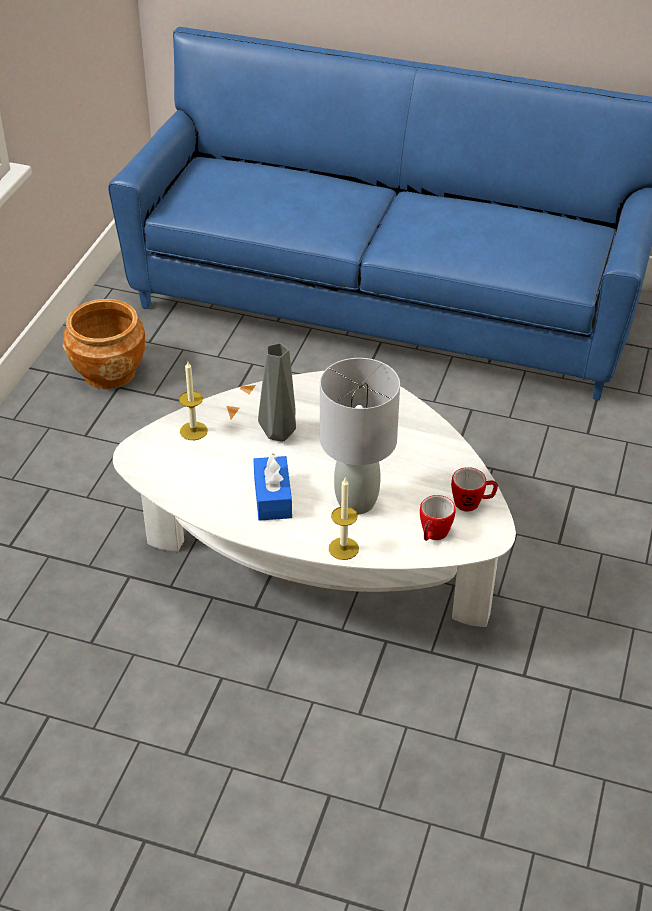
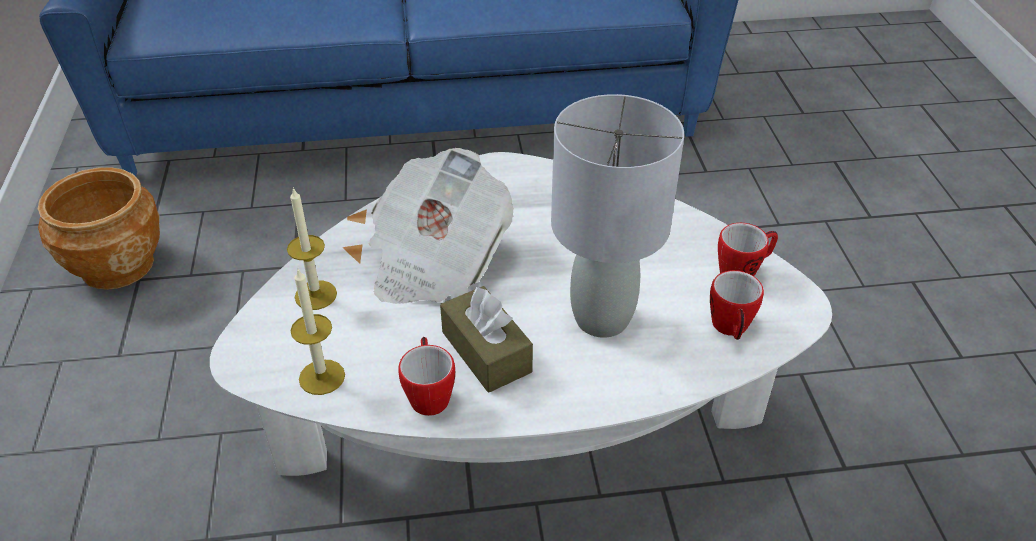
camera: 25 degrees left, 0 degrees up
(225, 509) = (429, 393): none -> mug
(272, 497) = (486, 352): blue tissue box -> brown tissue box
(278, 432) = (436, 260): grey vase -> newspaper
(343, 548) = (632, 391): candle -> candle (322, 377)

